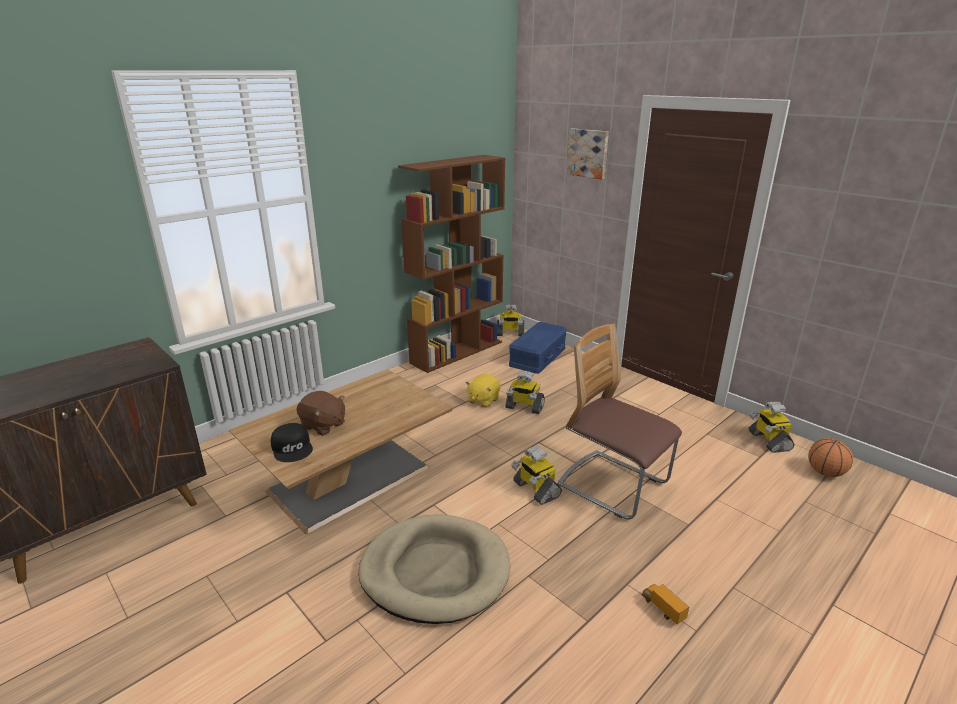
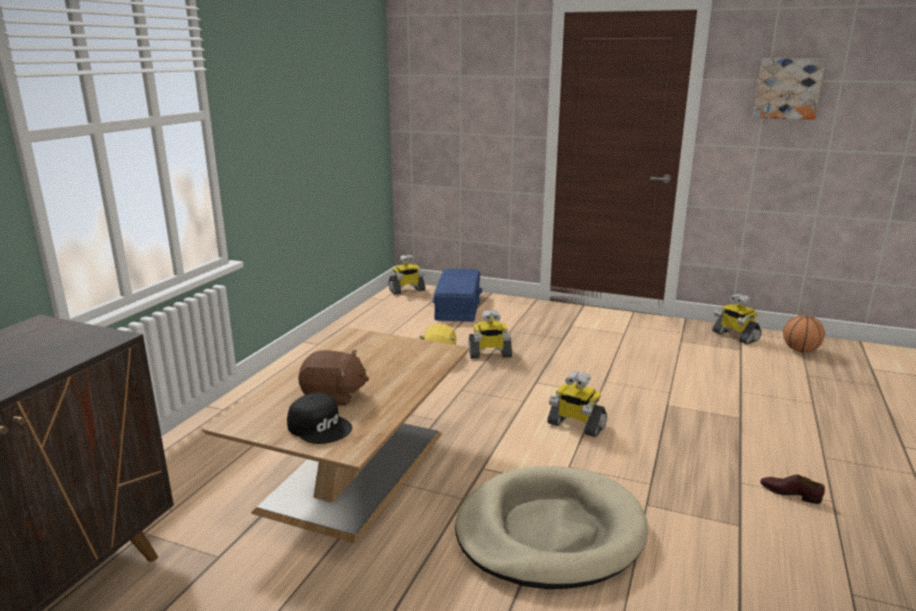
camera: 25 degrees left, 5 degrees down
(457, 352) = (363, 317): brown bookcase -> none
(588, 153) = (490, 67): picture -> picture (788, 88)
(612, 485) = (644, 403): chair -> none
(662, 609) = (790, 493): toy truck -> brown shoe

